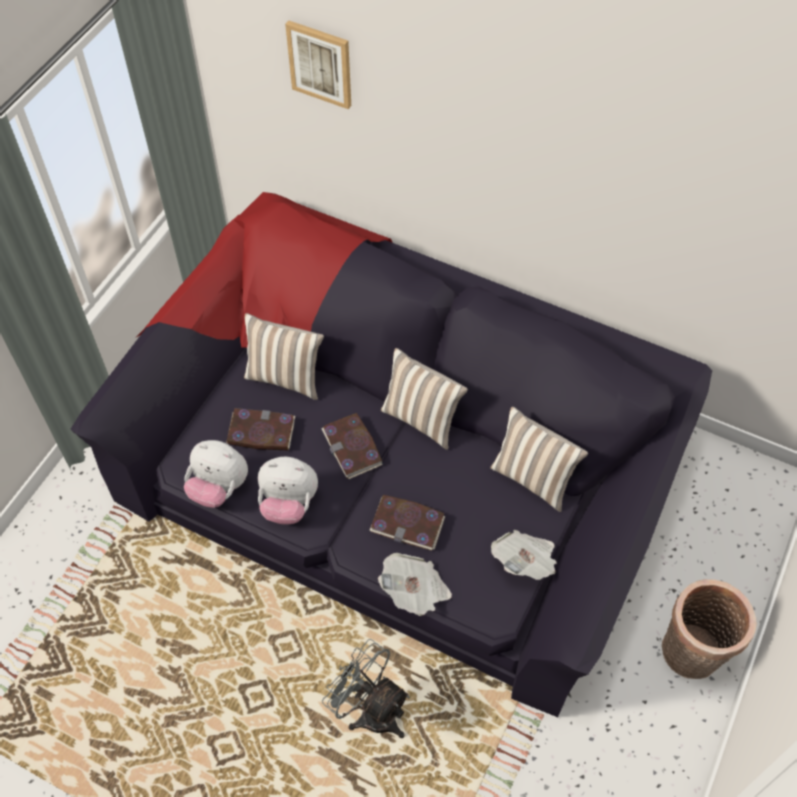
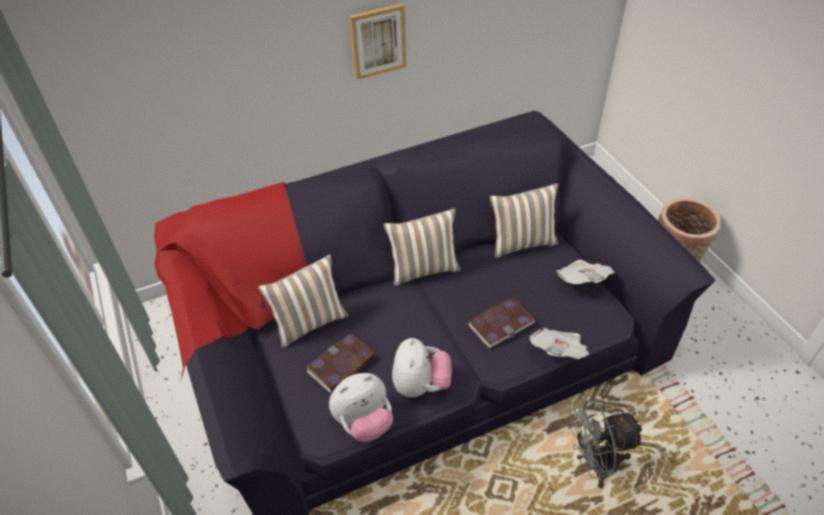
camera: 50 degrees left, 10 degrees down
(288, 504) = (421, 385): plush toy -> plush toy turned 45 degrees counterclockwise
(320, 64) = (169, 56): picture -> picture (378, 41)
(352, 447) = (410, 318): book -> none

